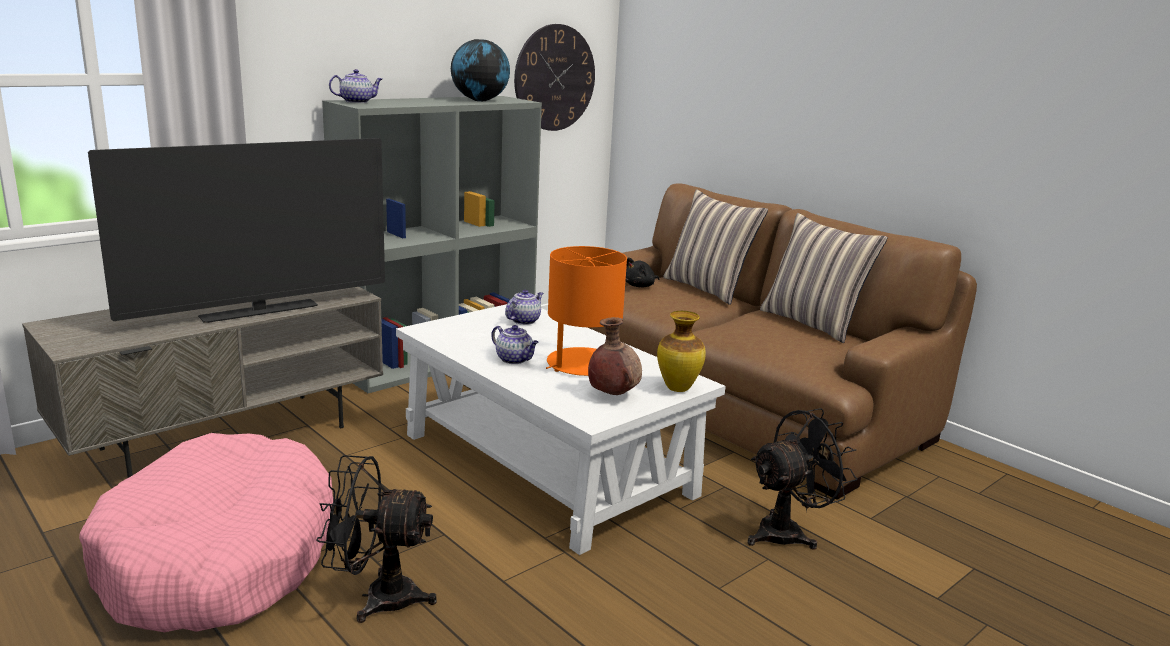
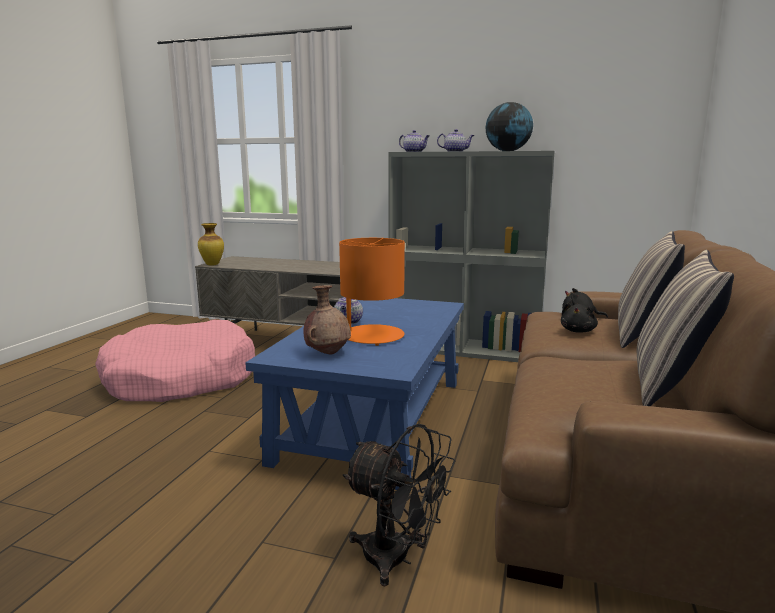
camera: 60 degrees right, 5 degrees down
(259, 311) = (300, 269): television -> none
(377, 597) = (167, 422): black fan -> none
(524, 320) = (424, 310): teapot -> teapot (455, 152)
(548, 464) = (375, 419): white coffee table -> blue coffee table
(555, 78) = (618, 137): wall clock -> none
(673, 300) = (578, 331): none -> black plush toy
(678, 388) = (374, 368): vase -> vase (213, 264)

